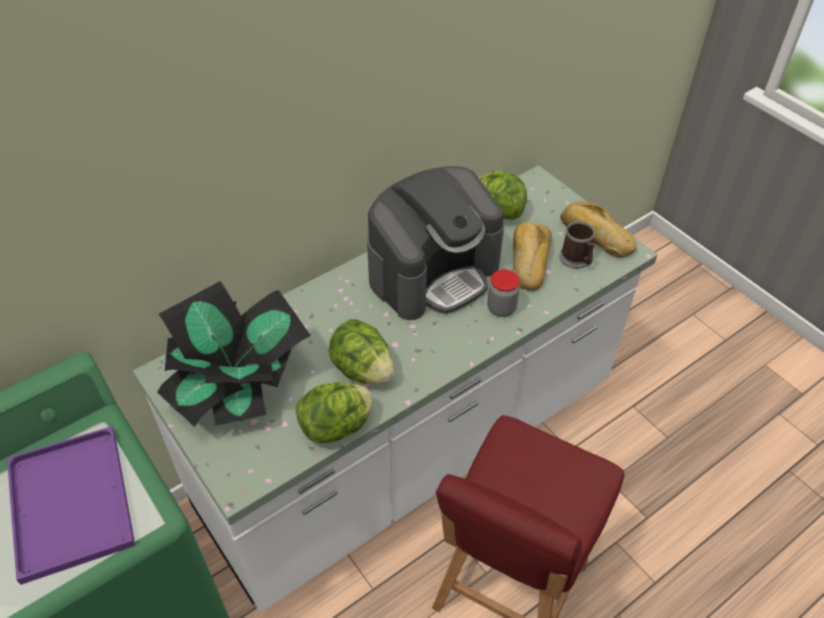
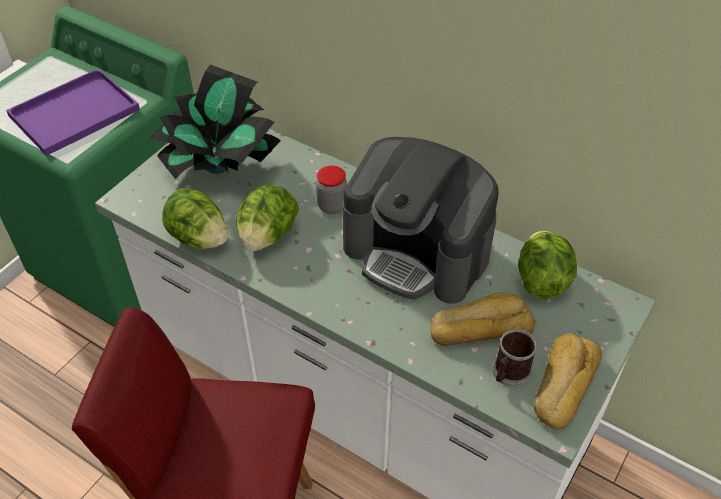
camera: 70 degrees right, 0 degrees up
(501, 308) = (395, 320): jar -> jar (332, 206)

